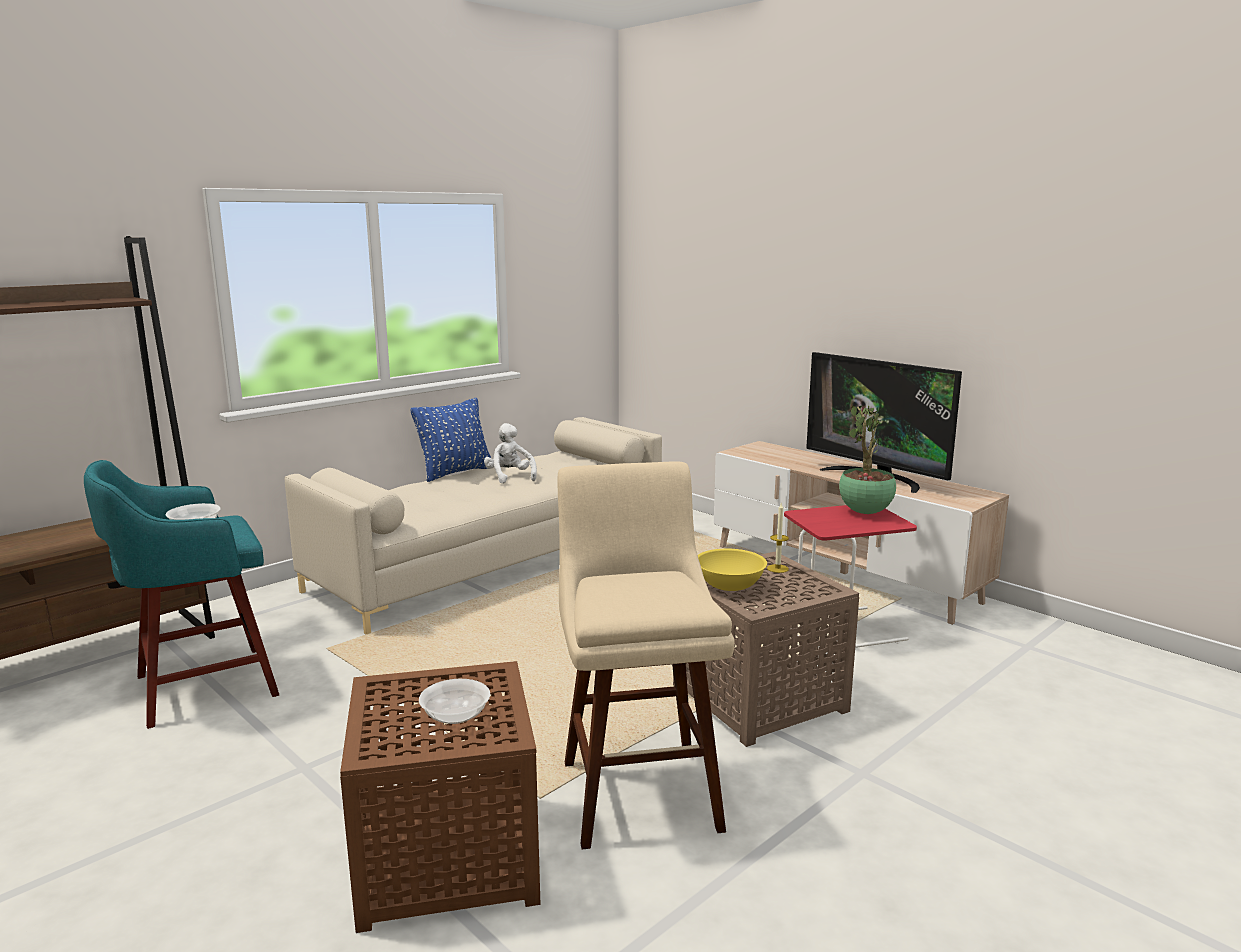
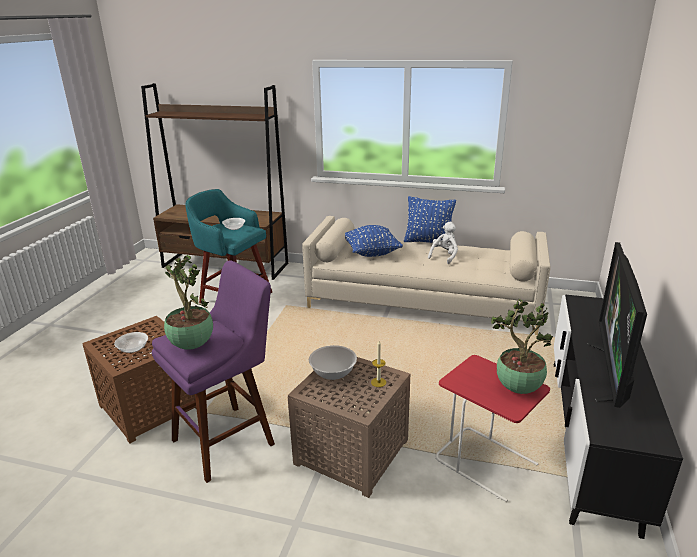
camera: 60 degrees right, 10 degrees up
(420, 503) = (371, 253): none -> blue pillow
(638, 788) = (229, 439): beige stool -> purple stool
(654, 597) = (191, 345): none -> potted plant
(729, 585) = (333, 372): yellow bowl -> white bowl
(842, 573) = (590, 435): beige tv stand -> black tv stand

